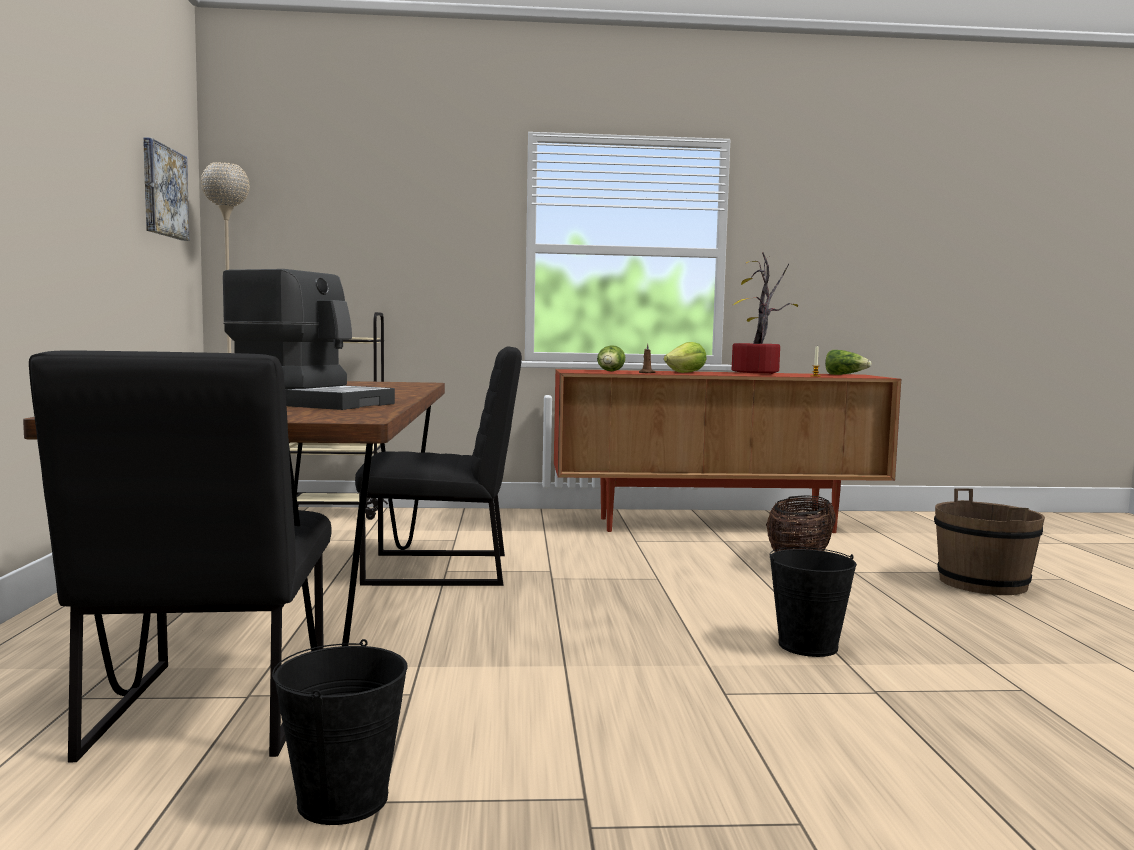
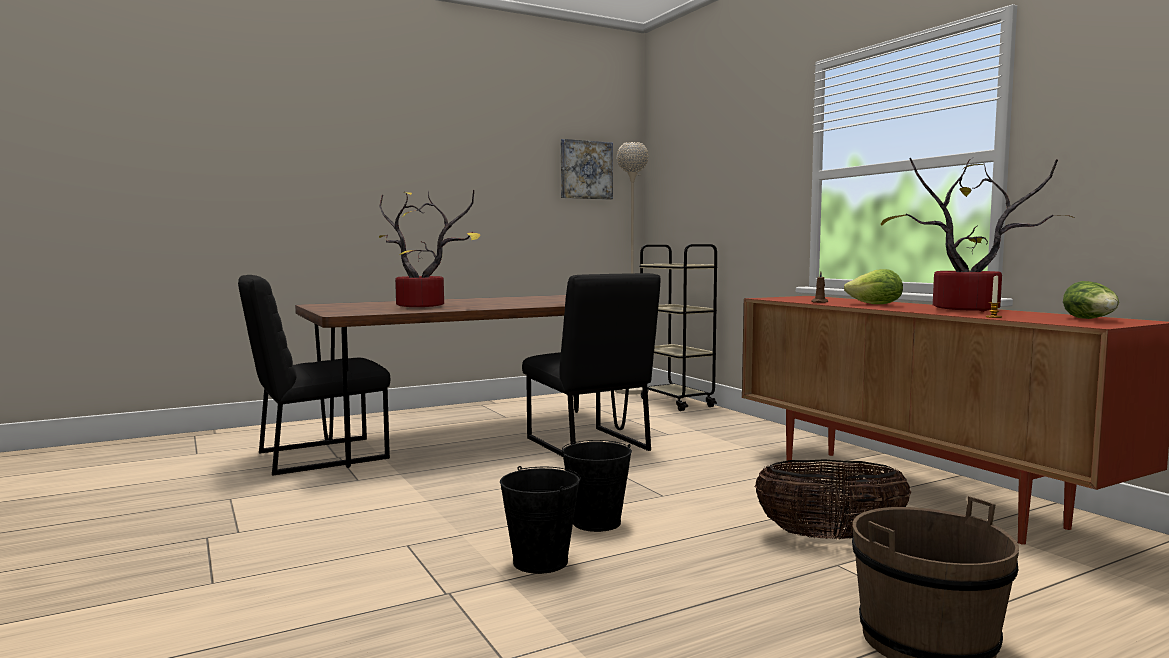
camera: 65 degrees right, 0 degrees up
(310, 402) = (425, 306): coffee machine -> potted plant
(344, 799) = (231, 493): black bucket -> black bucket (597, 522)
(610, 371) = (809, 299): lettuce -> none

